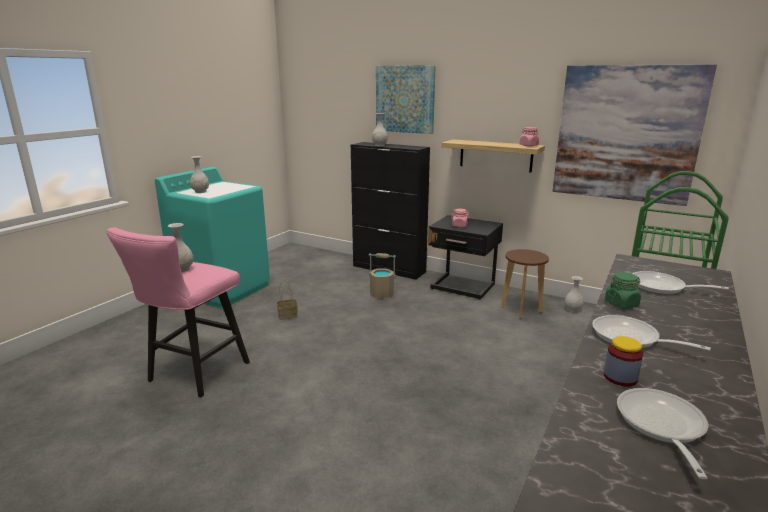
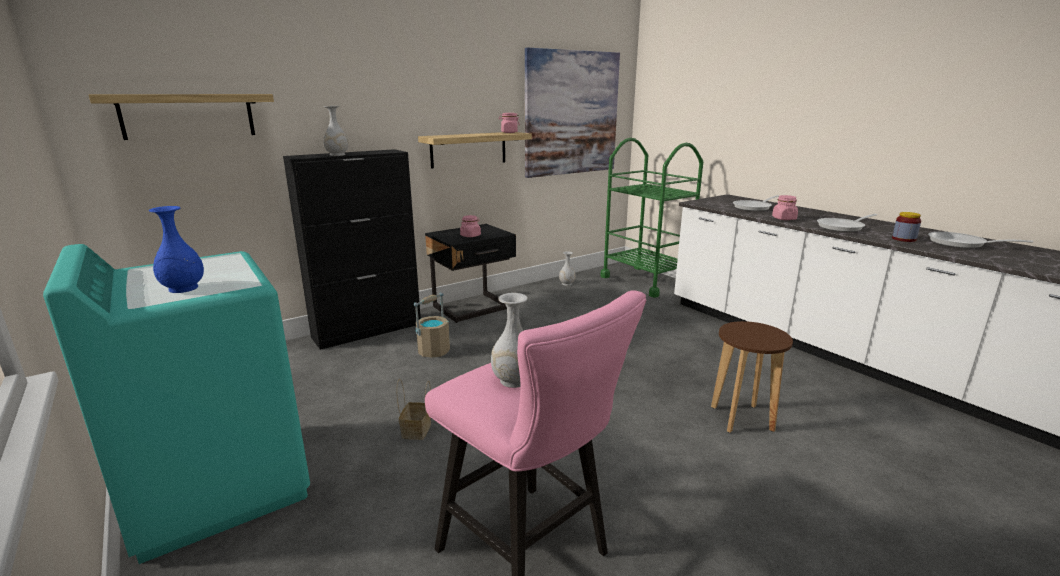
camera: 65 degrees left, 0 degrees up
(200, 192) = (183, 289): white vase -> blue vase
(328, 114) = (188, 116): none -> shelf
(405, 99) = (343, 85): picture -> none
(521, 310) = (548, 300): brown stool -> brown stool (742, 419)
(621, 304) = (783, 218): green jar -> pink jar

